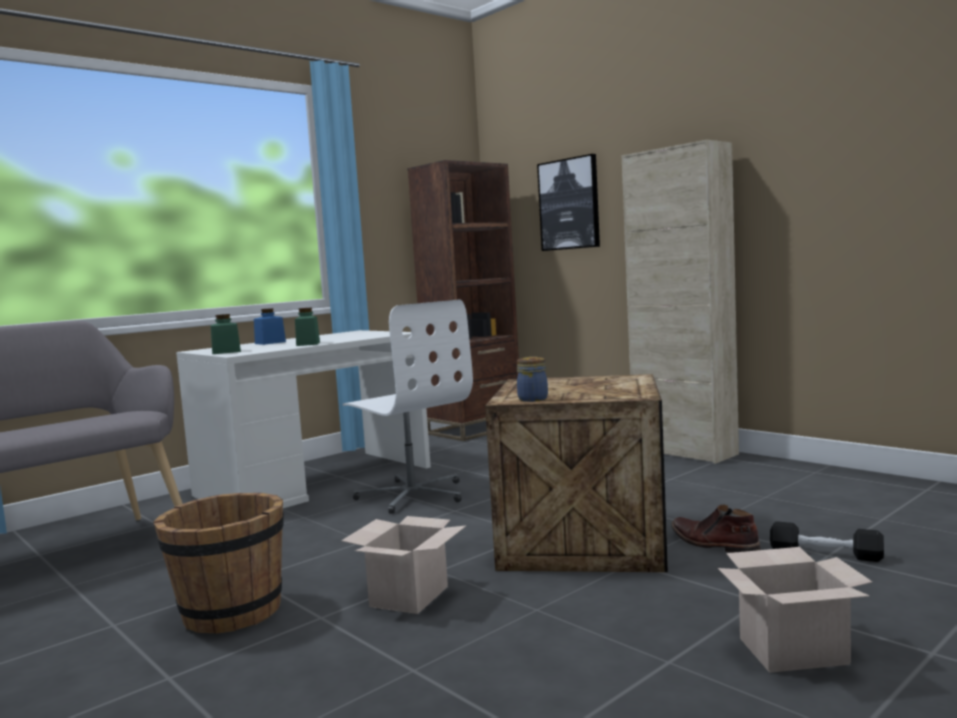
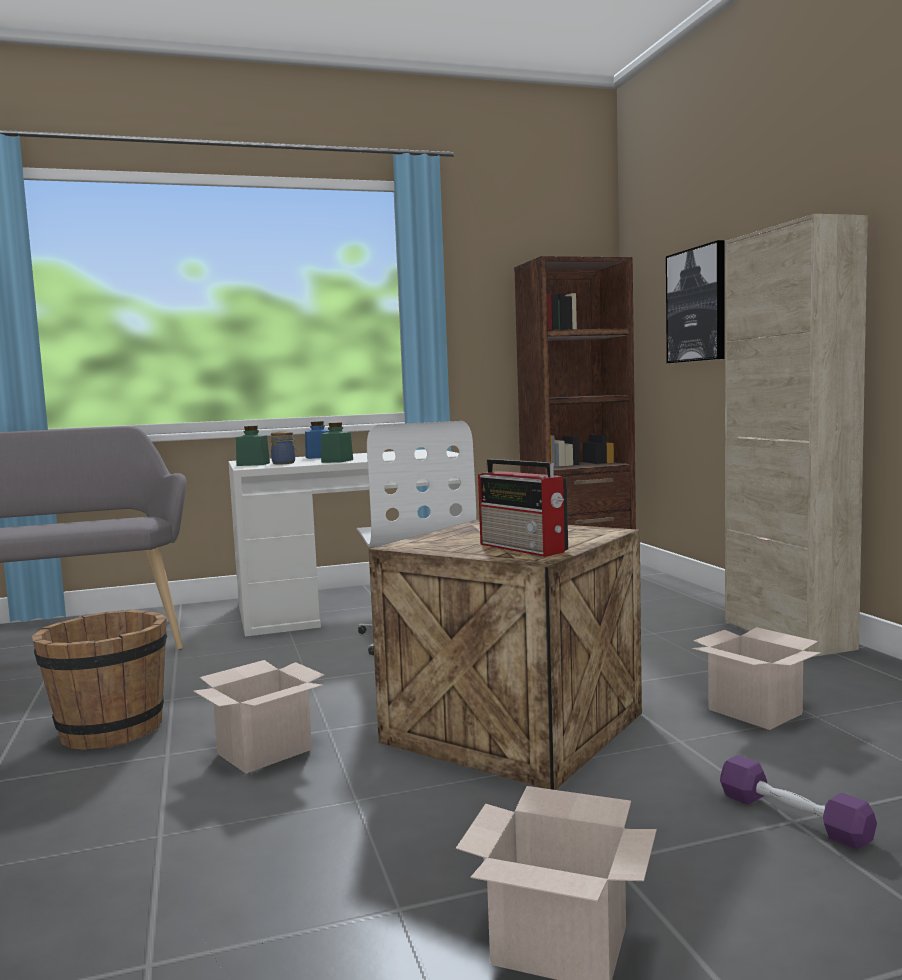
camera: 25 degrees right, 0 degrees up
(533, 399) = (429, 547): jar -> jar (284, 463)
(609, 392) = (524, 548): none -> radio
(713, 543) = (659, 766): brown boot -> none
(728, 501) = (757, 712): none -> cardboard box
(825, 554) = (792, 817): black dumbbell -> purple dumbbell

